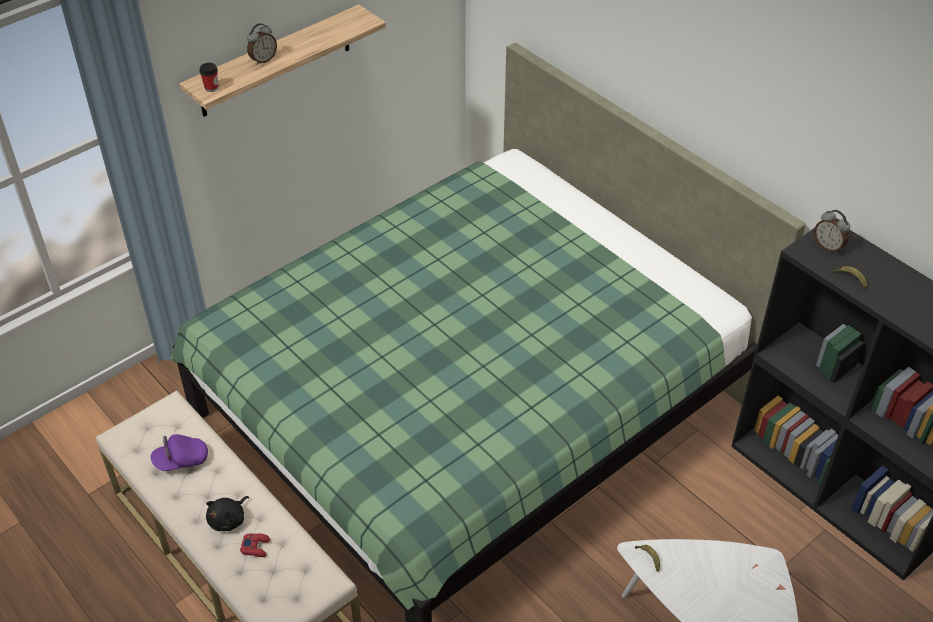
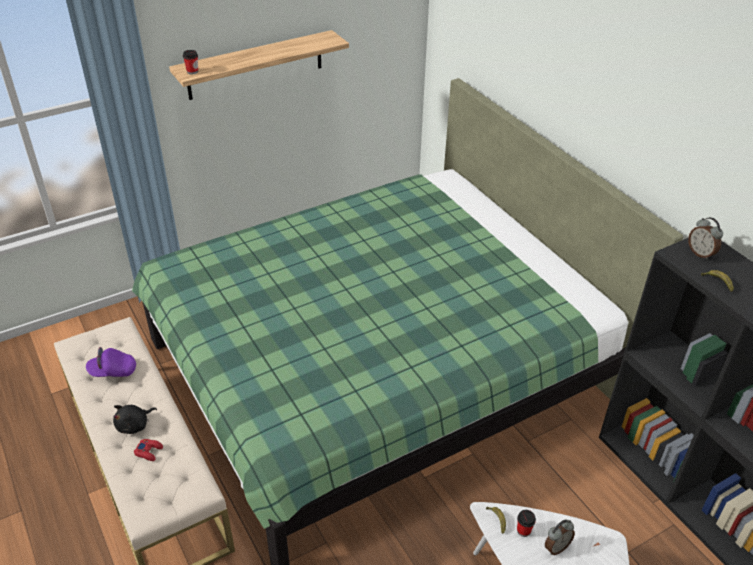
camera: 10 degrees right, 5 degrees down
(263, 60) = (241, 57): alarm clock -> alarm clock (556, 547)
(678, 564) = (523, 530): none -> cup

